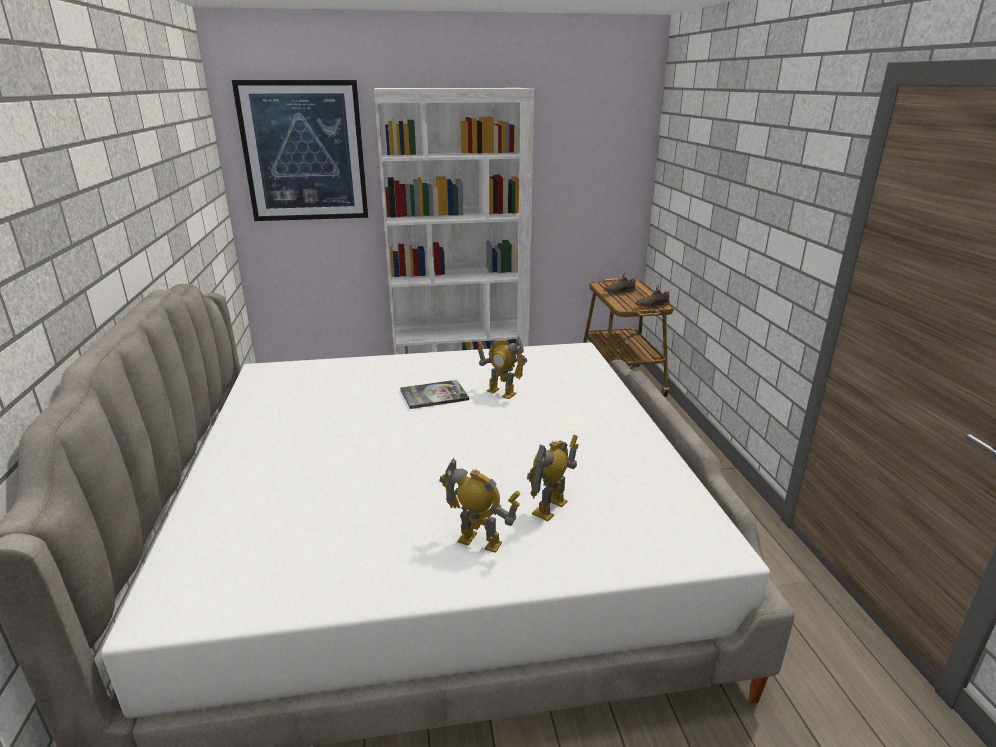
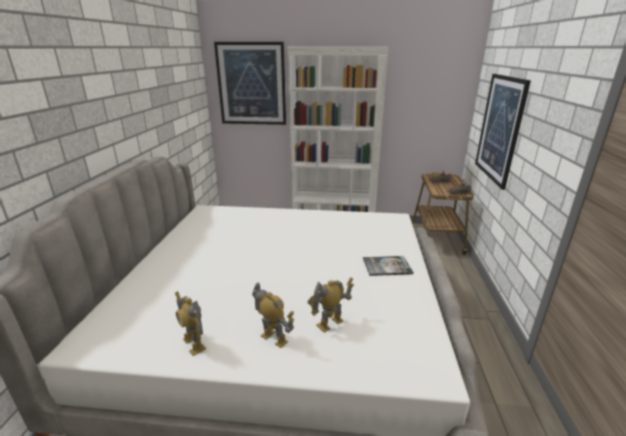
camera: 15 degrees right, 0 degrees up
(434, 395) = (292, 236): book -> book (387, 266)
(501, 392) = (334, 240): toy robot -> toy robot (194, 344)
(704, 207) = (499, 128): none -> picture

